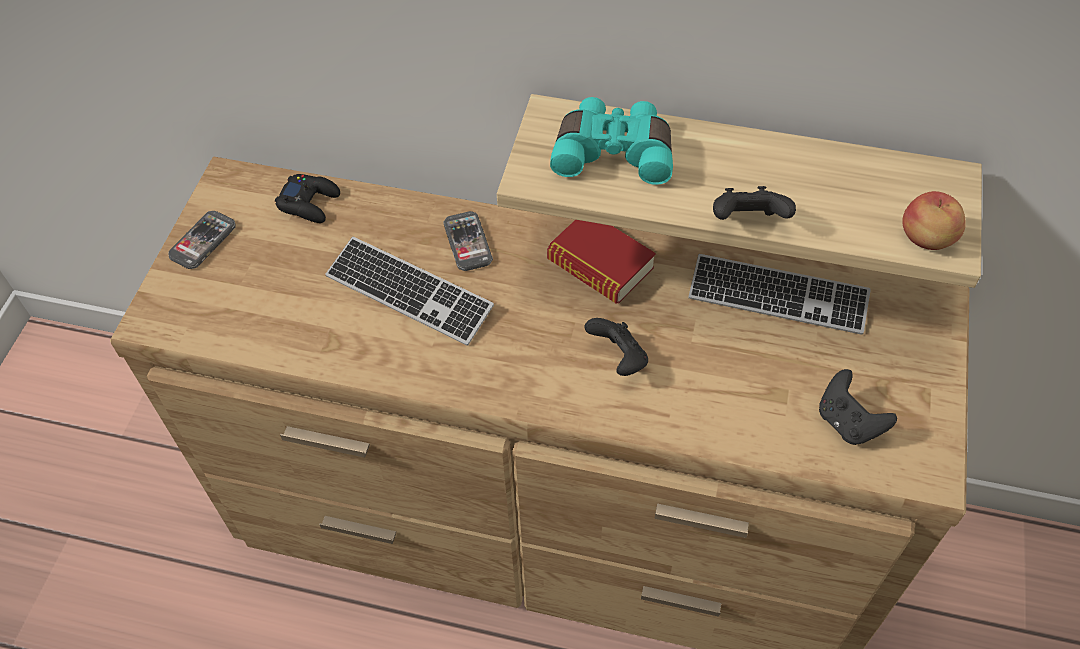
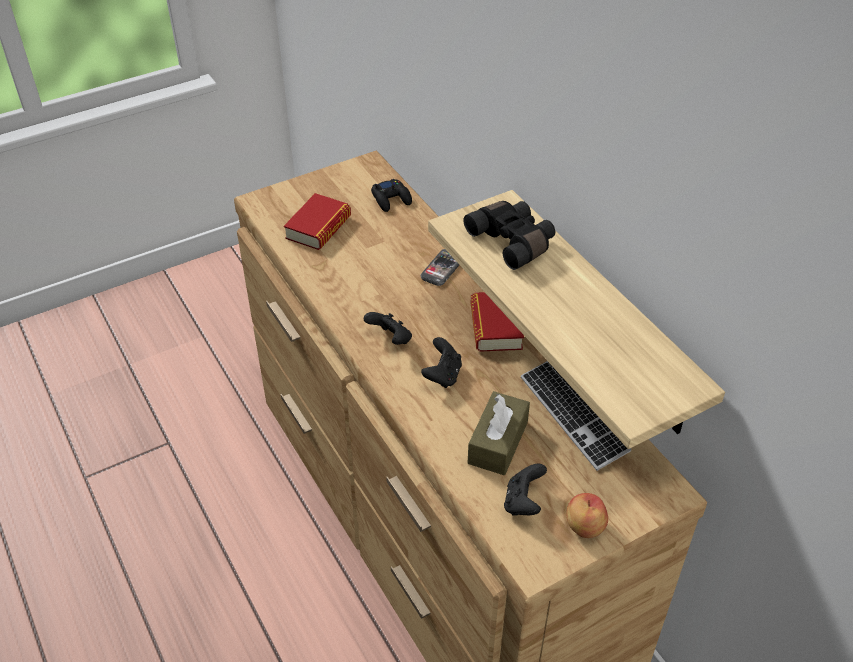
camera: 45 degrees right, 10 degrees down
(203, 241) = (323, 183): phone -> none
(269, 299) = (318, 227): none -> book
(409, 293) = (382, 270): keyboard -> none
(614, 152) = (513, 241): turquoise binoculars -> black binoculars
(747, 221) = (535, 319): black game controller -> black game controller (390, 339)
(754, 383) = (498, 442): none -> brown tissue box
(926, 239) = (625, 399): apple -> apple (583, 527)

